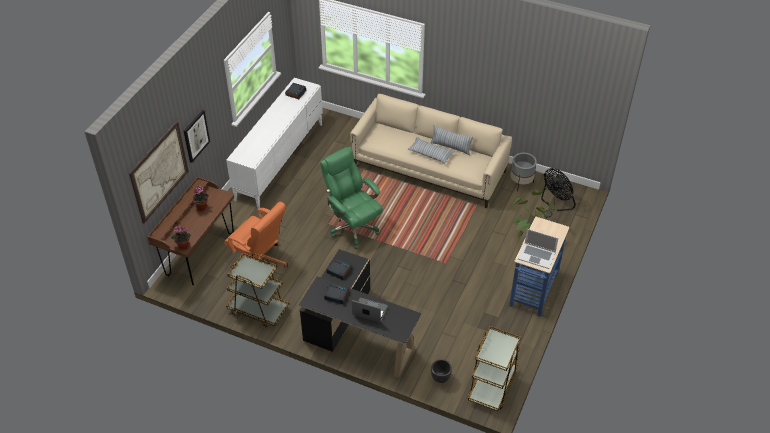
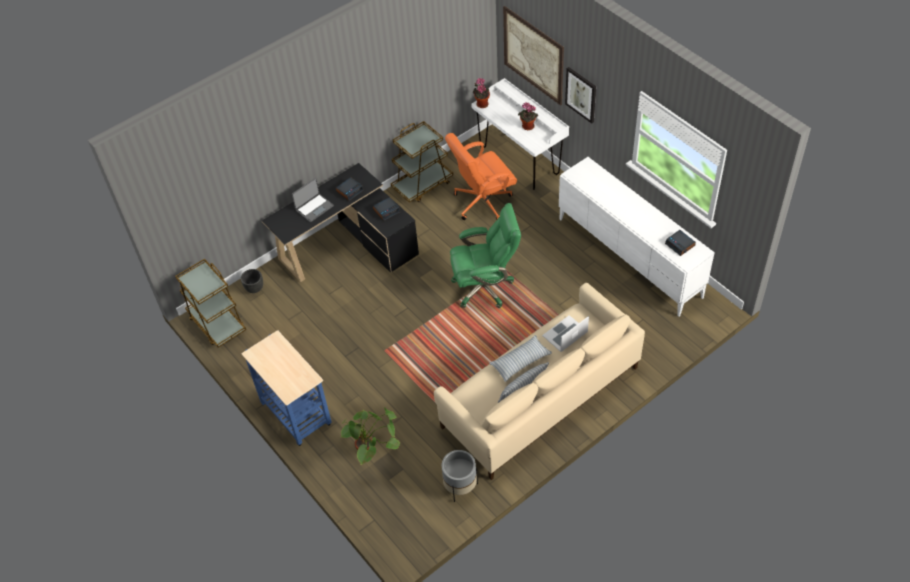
camera: 120 degrees right, 5 degrees up
(200, 254) = (519, 161): brown desk -> white desk
(536, 255) = (270, 353): laptop -> laptop (565, 334)
(553, 203) = (406, 505): black fan -> none

